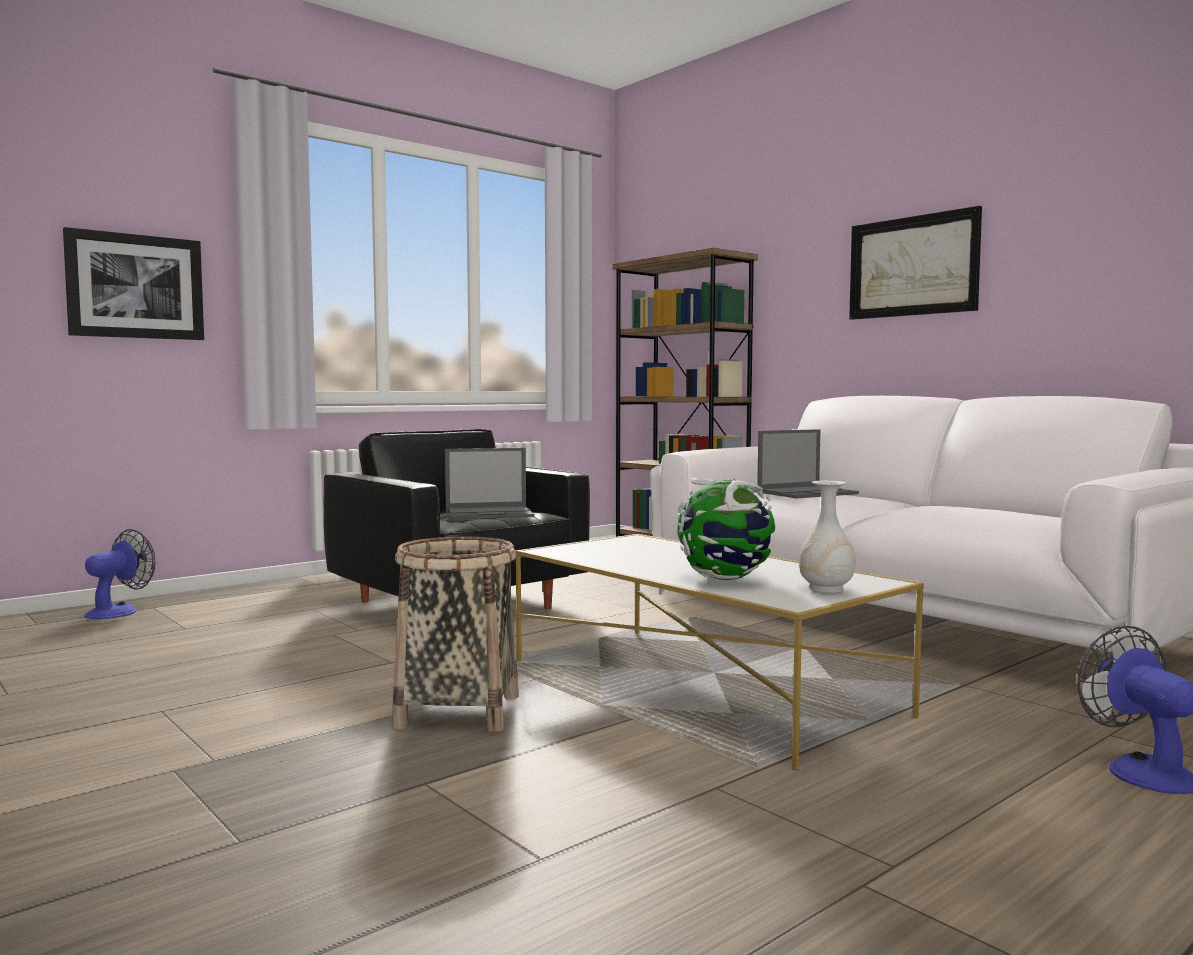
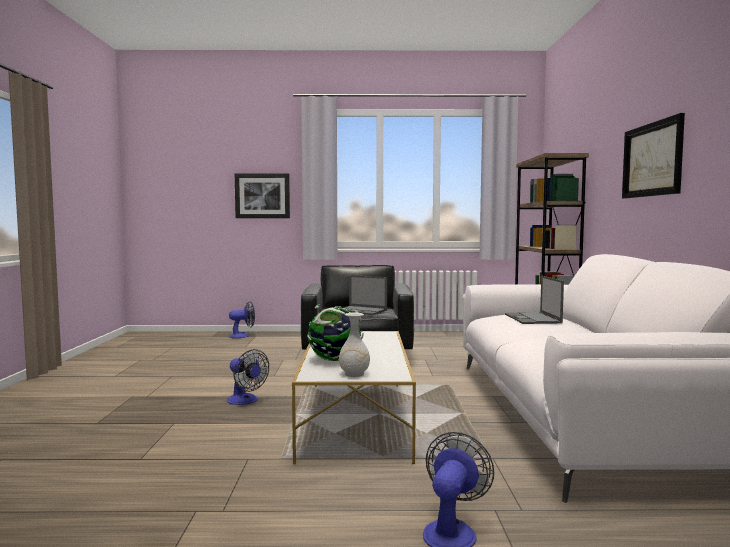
camera: 40 degrees right, 0 degrees up
(458, 711) = (245, 401): basket -> fan
(808, 493) = (533, 319): laptop -> laptop turned 75 degrees clockwise

